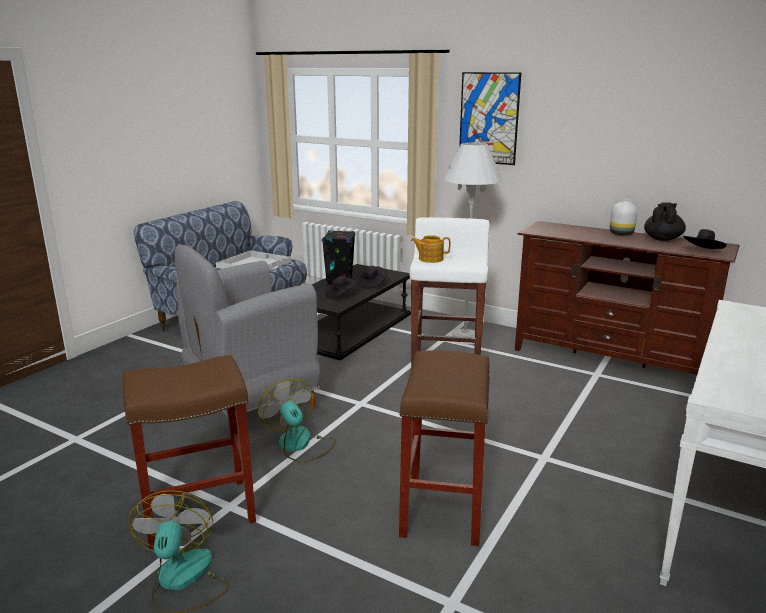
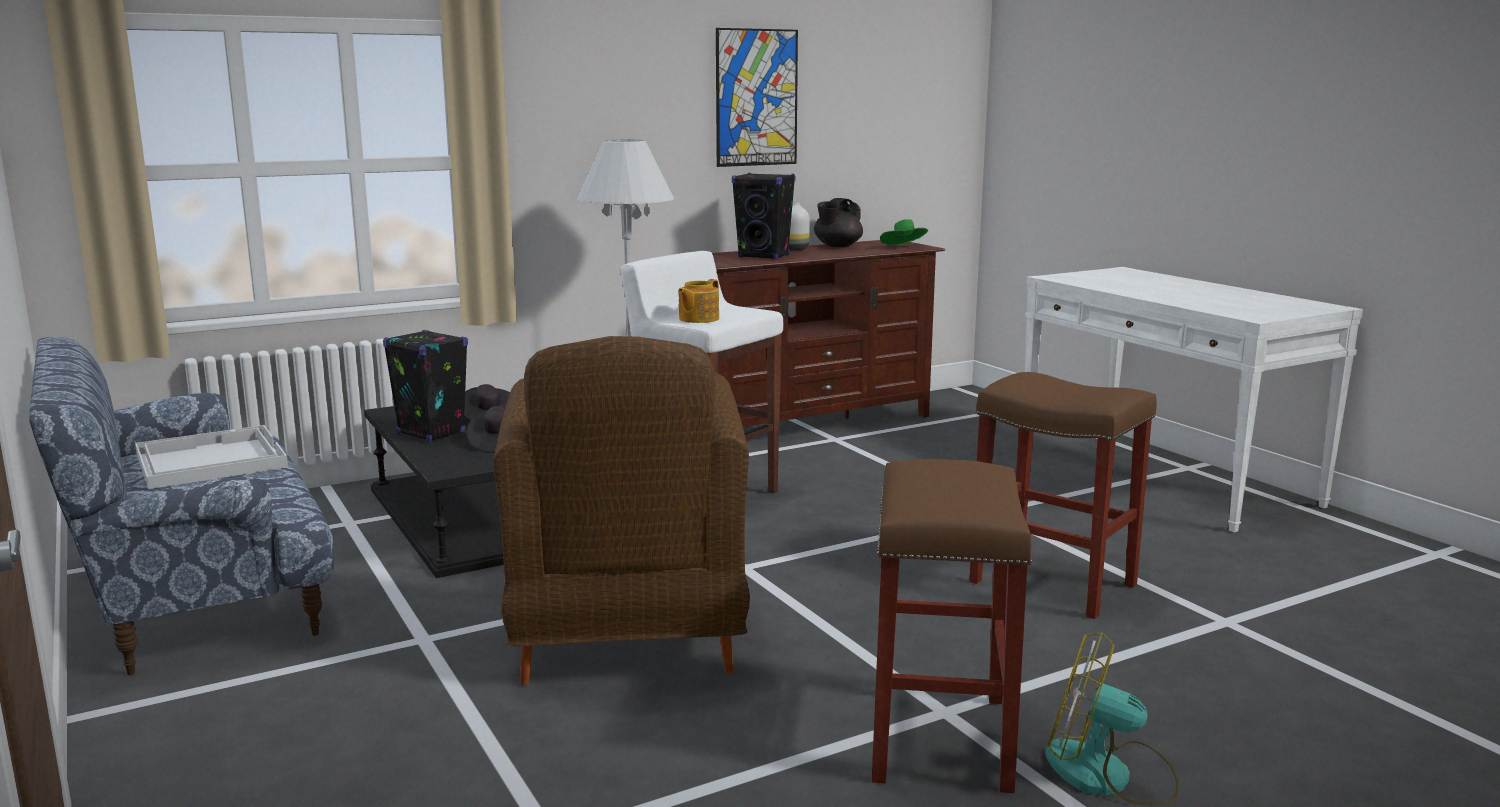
camera: 60 degrees left, 5 degrees down
(250, 401) = (627, 641): grey armchair -> brown armchair
(299, 445) = (819, 631): fan -> none
(489, 118) = (577, 105): picture -> picture (756, 98)
(579, 233) = (764, 256): none -> black speaker
(662, 239) = (837, 246): black teapot -> black teapot turned 105 degrees counterclockwise
(702, 252) = (904, 248): black hat -> green hat

